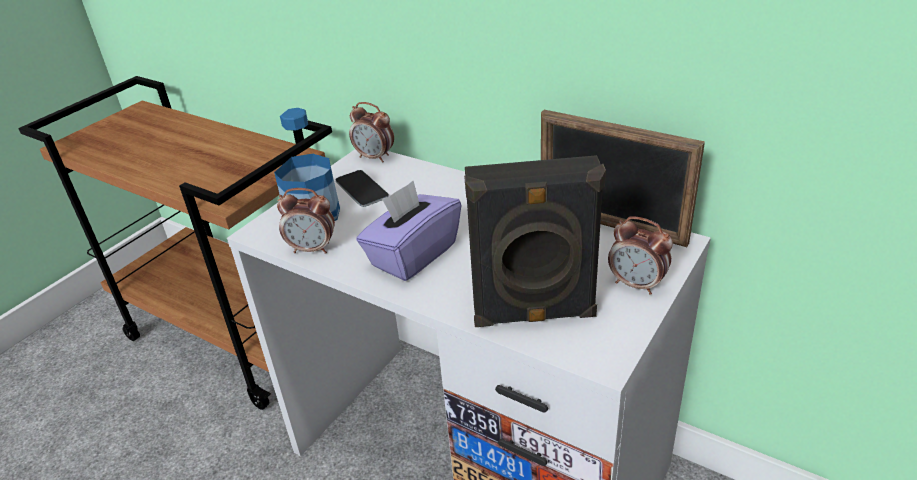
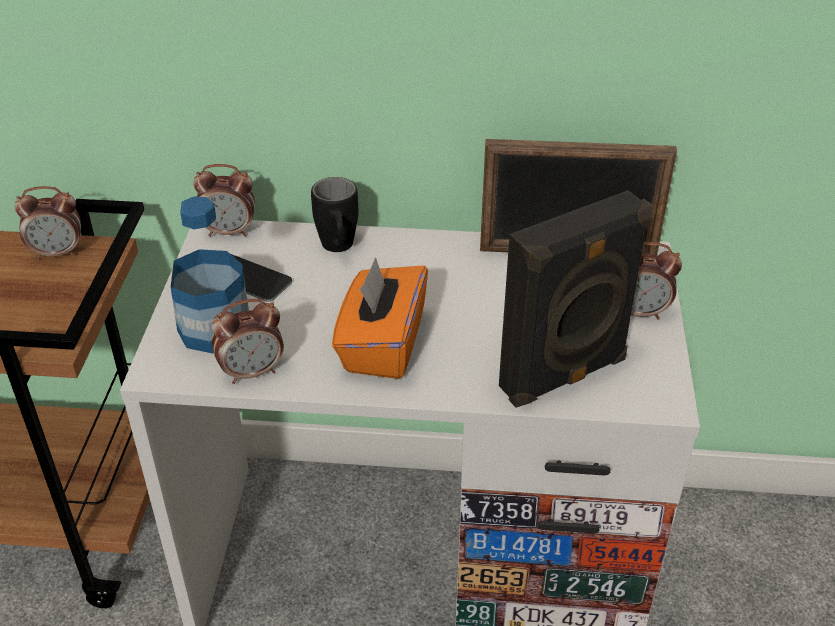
camera: 30 degrees left, 5 degrees up
(272, 151) = (58, 253): none -> alarm clock
(413, 255) = (381, 345): purple tissue box -> orange tissue box
(437, 184) = (338, 249): none -> black mug

